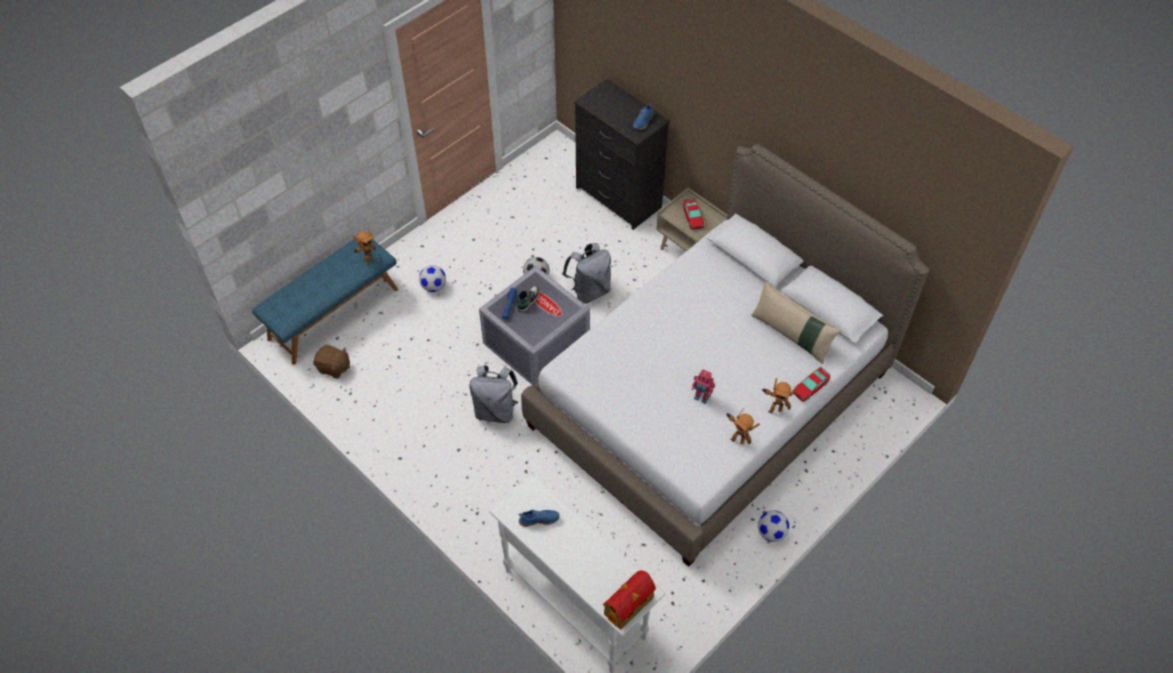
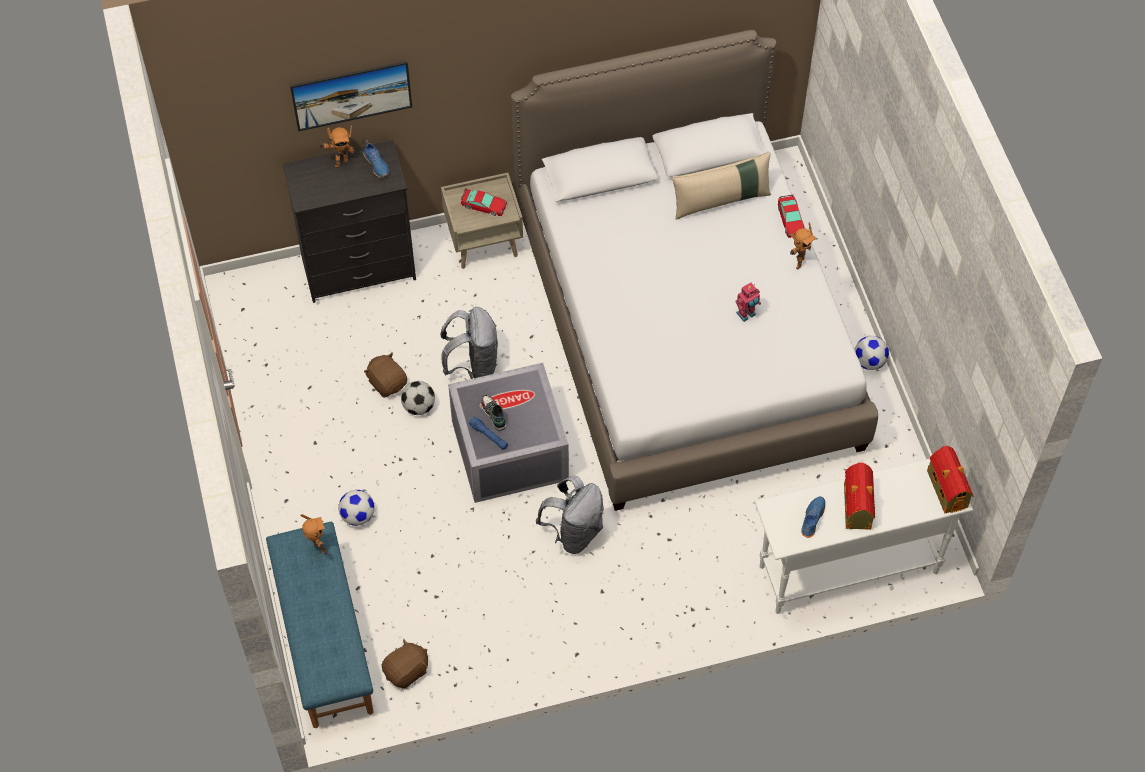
camera: 60 degrees left, 5 degrees up
(543, 253) = (387, 382): none -> brown plush toy
(568, 546) = (857, 508): none -> toy house
(654, 69) = (353, 106): none -> picture
(737, 439) = (812, 311): toy robot -> toy robot (340, 162)

